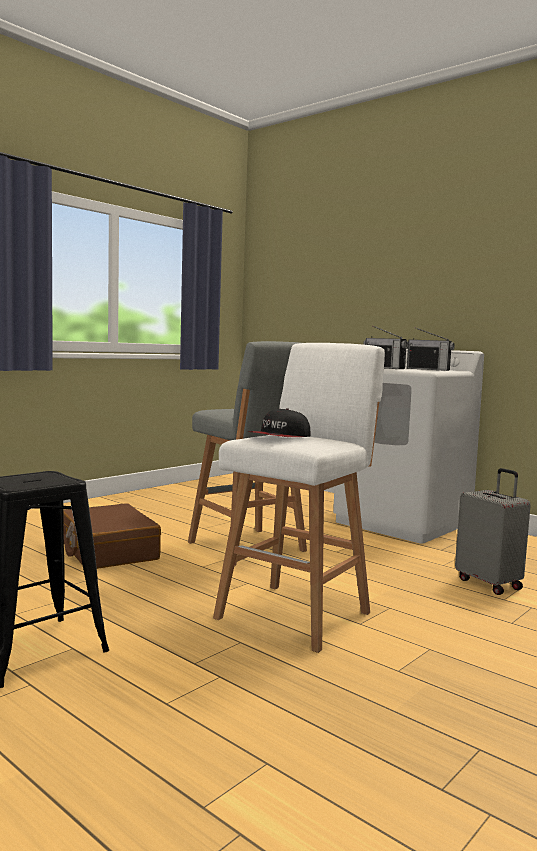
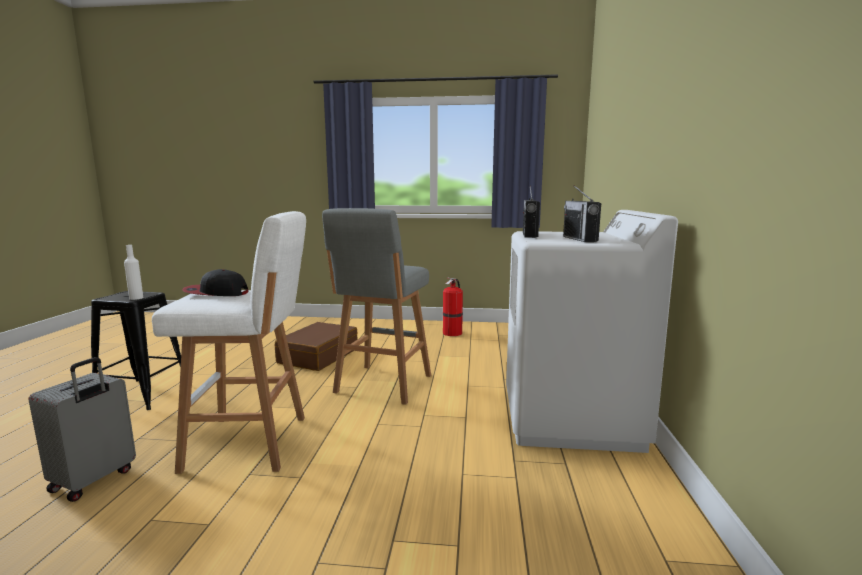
camera: 55 degrees right, 5 degrees up
(63, 478) = (136, 298): none -> white bottle
(168, 499) = (453, 333): none -> fire extinguisher
(489, 584) = (436, 518): grey suitcase -> grey suitcase (94, 480)

